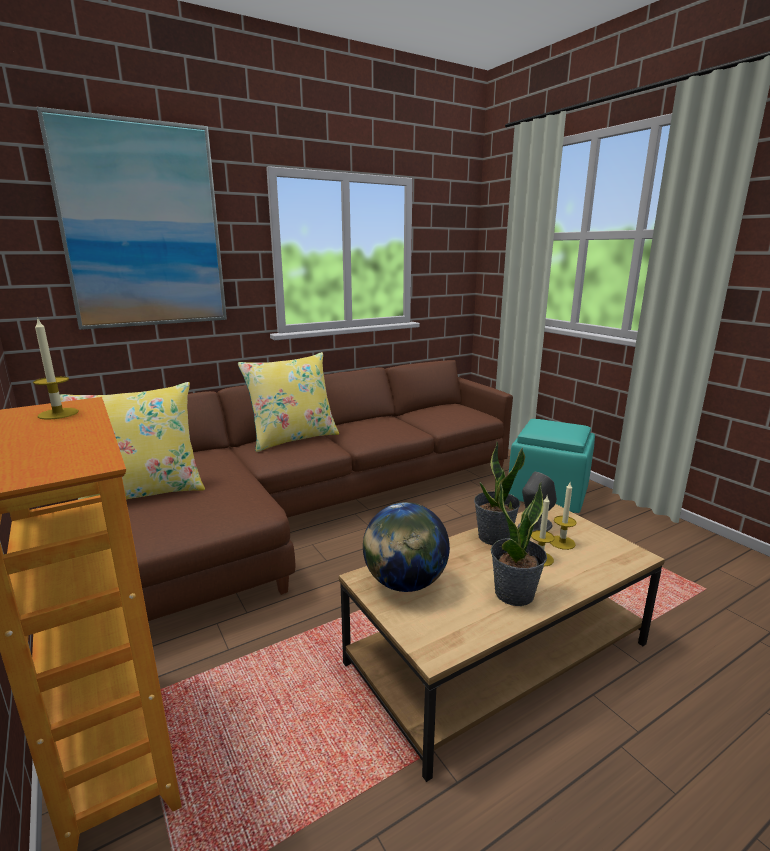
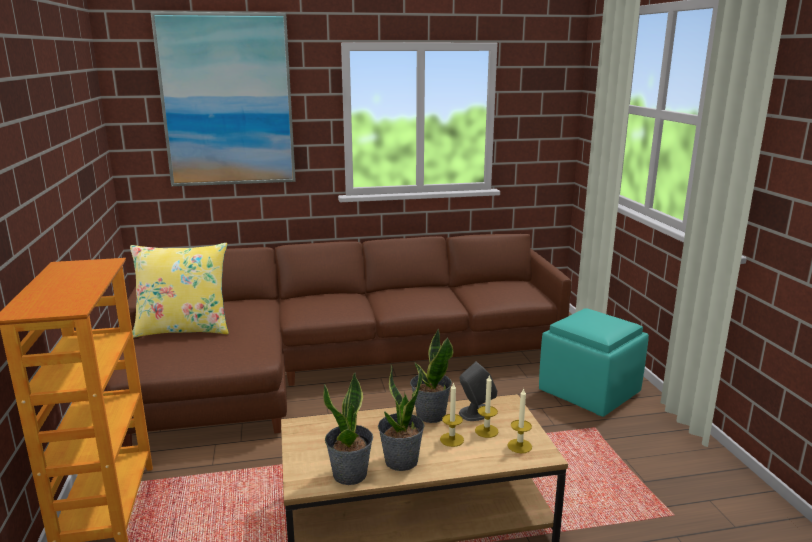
camera: 20 degrees right, 0 degrees up
(58, 413) = (88, 269): candle -> candle (519, 446)
(293, 438) = (332, 298): yellow pillow -> none
(405, 583) = (323, 435): globe -> none
(476, 623) = (350, 474): none -> potted plant

